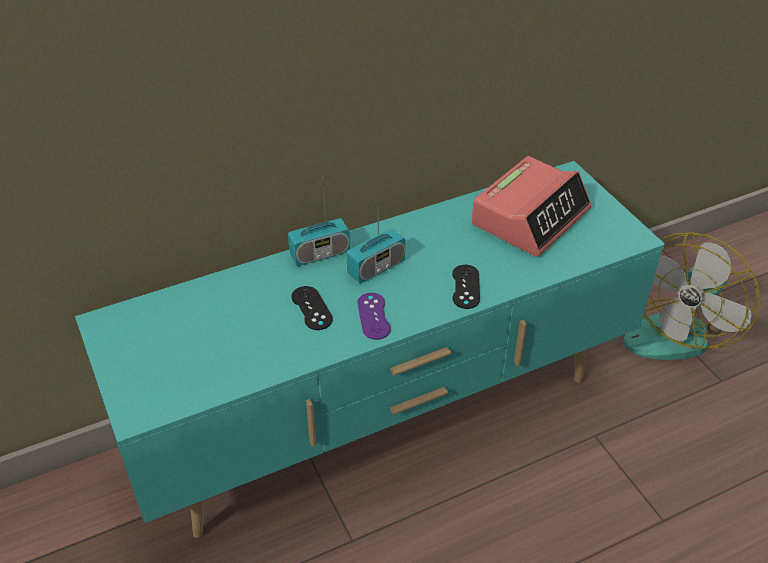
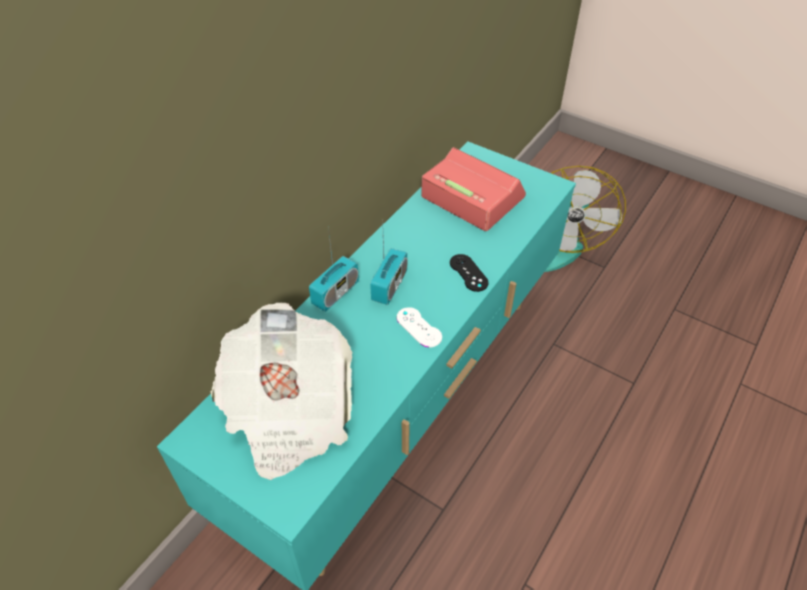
camera: 30 degrees left, 5 degrees up
(198, 337) = (288, 412): none -> newspaper
(311, 308) = (365, 342): black game controller -> none
(373, 316) = (419, 327): purple game controller -> white game controller
(530, 217) = (471, 197): alarm clock -> alarm clock turned 60 degrees counterclockwise

